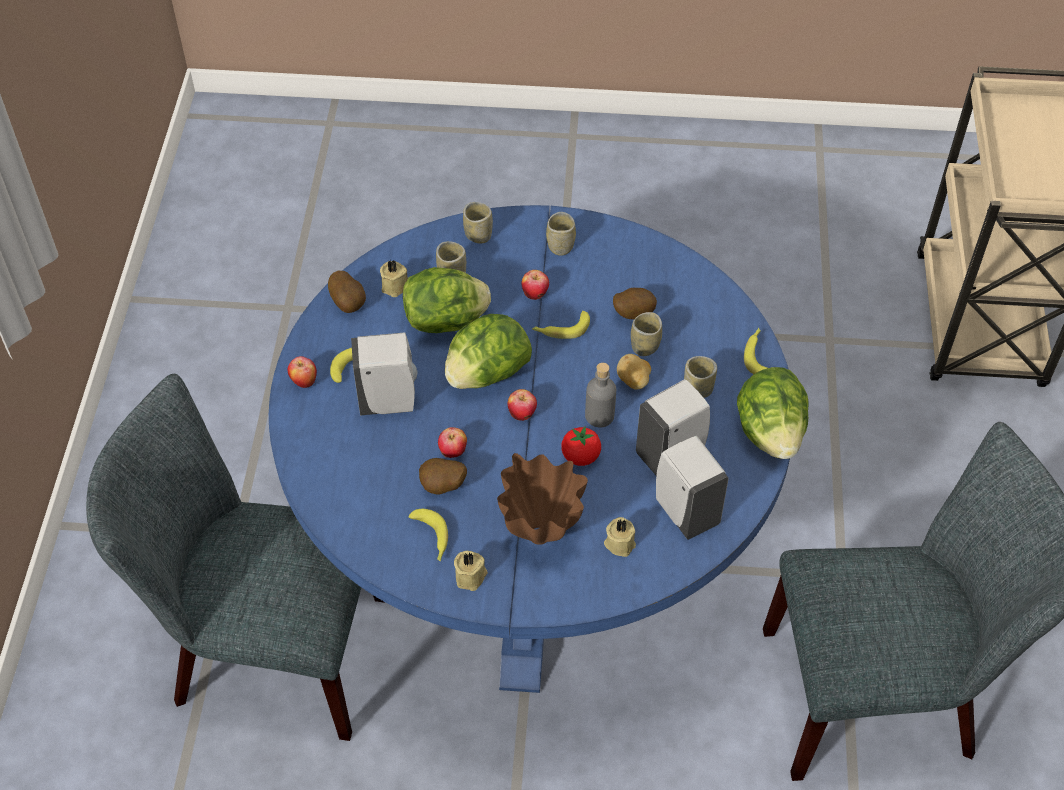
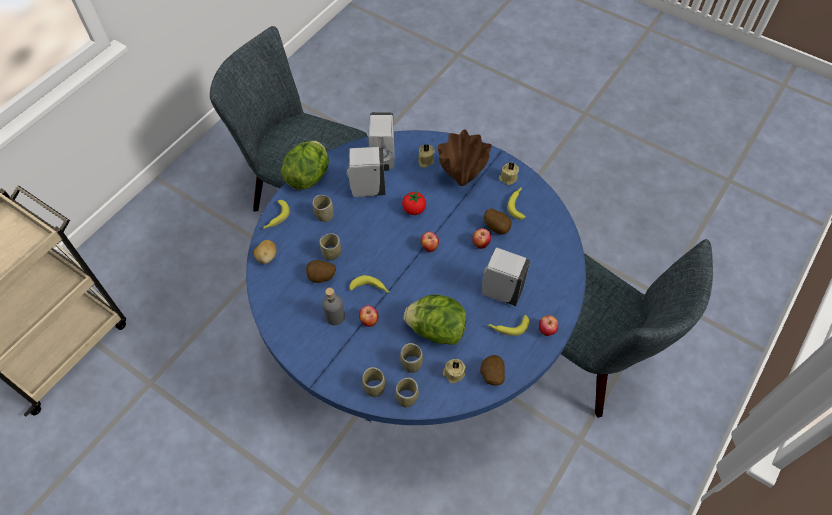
camera: 150 degrees left, 5 degrees up
(487, 374) = (433, 281): lettuce -> none
(560, 246) = (327, 349): cup -> cup (407, 398)
(599, 416) = (388, 226): grey bottle -> grey bottle (335, 317)
(633, 381) = (354, 236): potato -> potato (267, 257)

